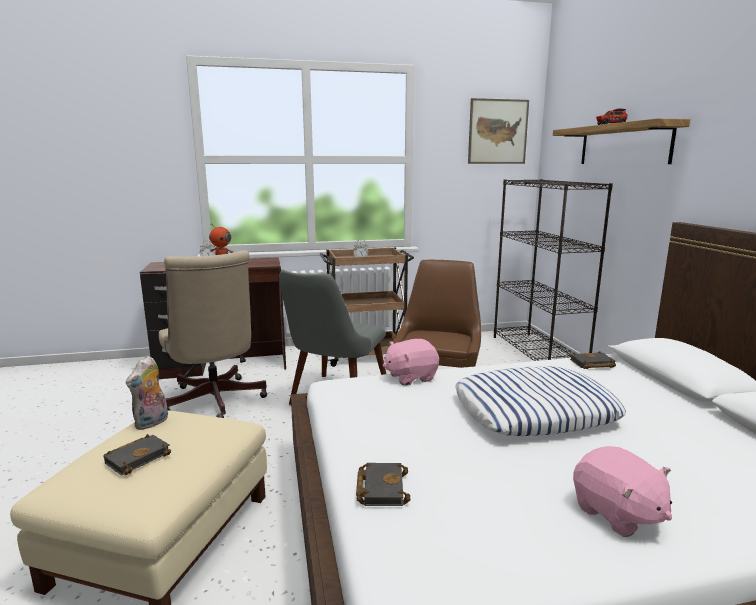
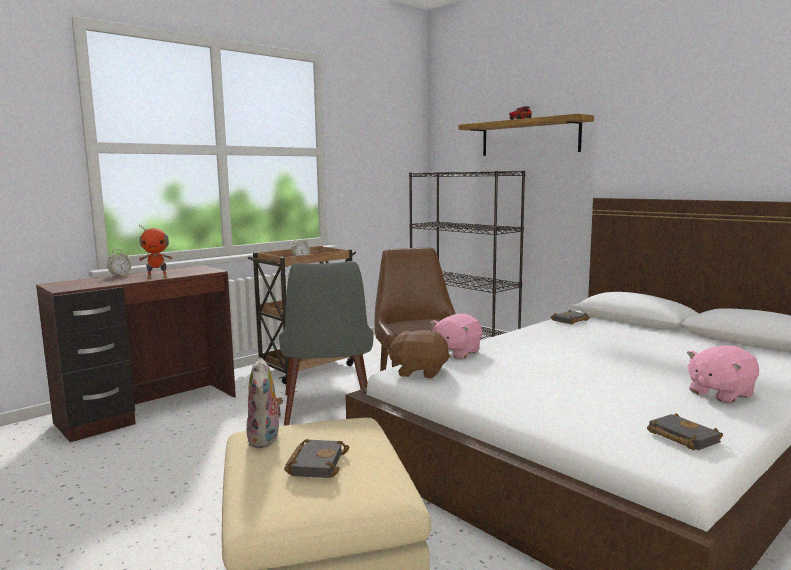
camera: 30 degrees left, 5 degrees down
(215, 402) = (193, 444): beige office chair -> none
(346, 390) = (419, 372): none -> brown plush toy
(380, 487) = (567, 420): black book -> black book (680, 437)
(498, 132) = (394, 126): picture -> none
(534, 411) = (584, 354): pillow -> none
(617, 513) = (719, 394): pink plush toy -> pink plush toy turned 120 degrees clockwise

